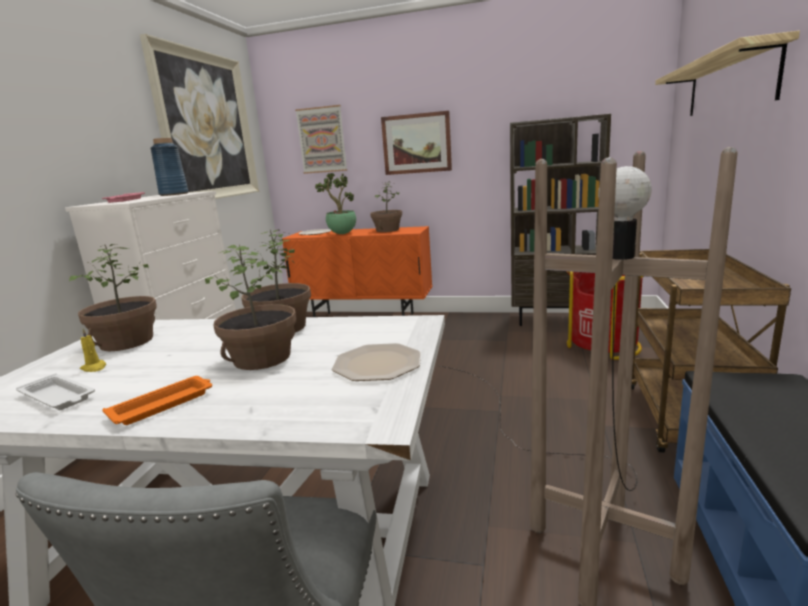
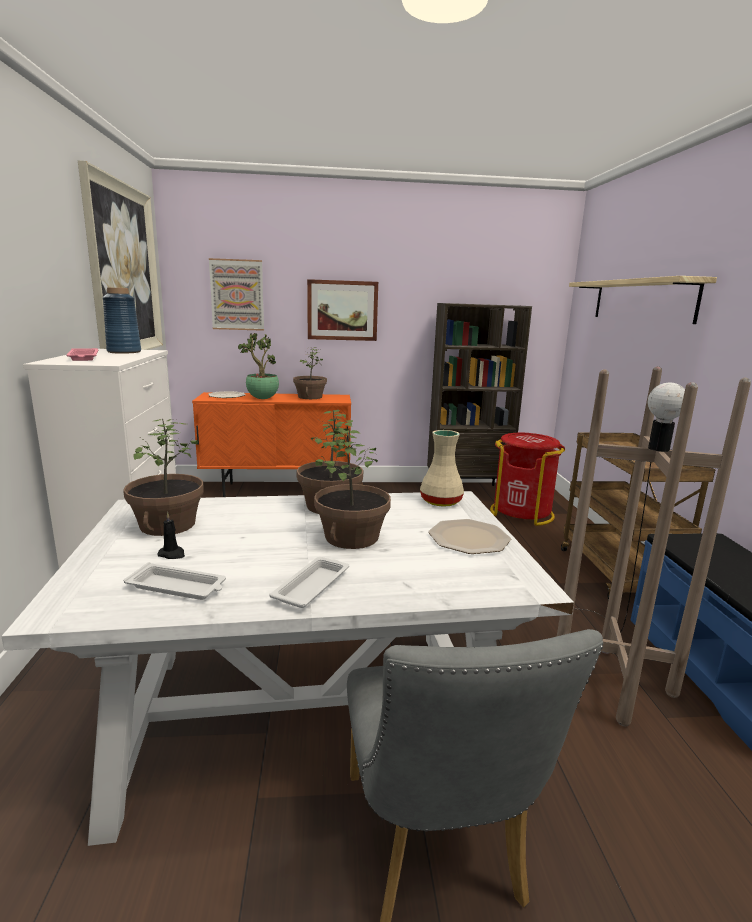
camera: 20 degrees left, 0 degrees up
(94, 368) = (172, 554): yellow candle -> black candle
(164, 404) = (313, 586): orange tray -> white tray
(395, 325) = (439, 501): none -> beige vase

